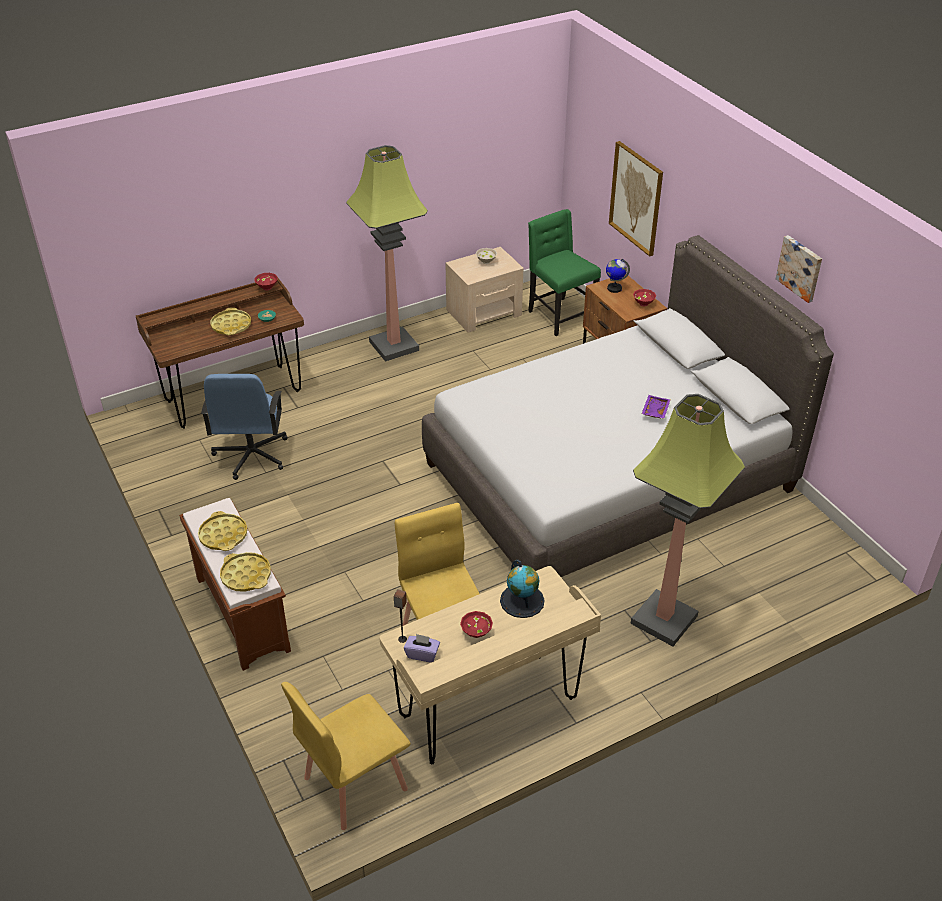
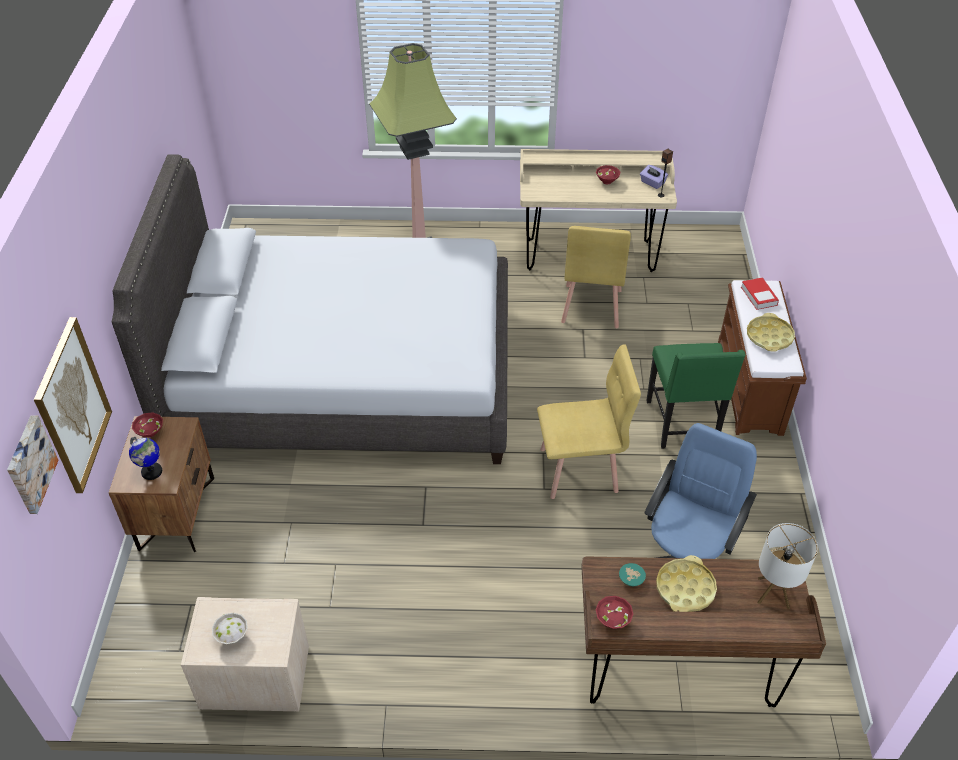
camera: 150 degrees left, 5 degrees up
(173, 341) = (774, 593): none -> table lamp
(246, 575) = (758, 296): yellow tray -> book
(354, 783) = (705, 250): yellow chair -> yellow chair (579, 470)
(394, 345) = (419, 669): floor lamp -> none
(522, 601) = (560, 187): globe -> none
(559, 316) = (171, 616): green chair -> green chair (683, 424)
(654, 411) = (309, 285): purple tray -> none
(800, 268) = (142, 146): picture -> picture (29, 464)

